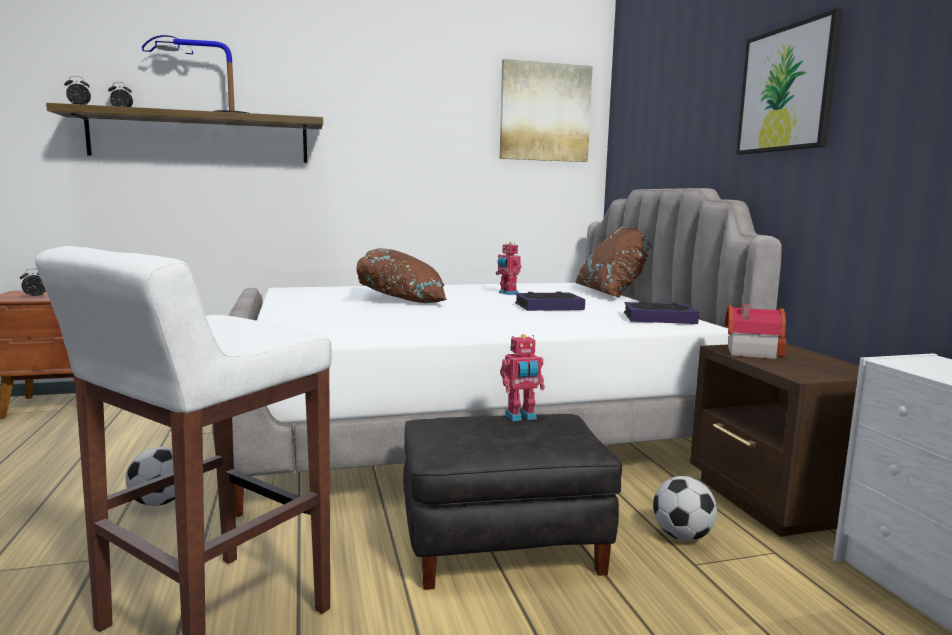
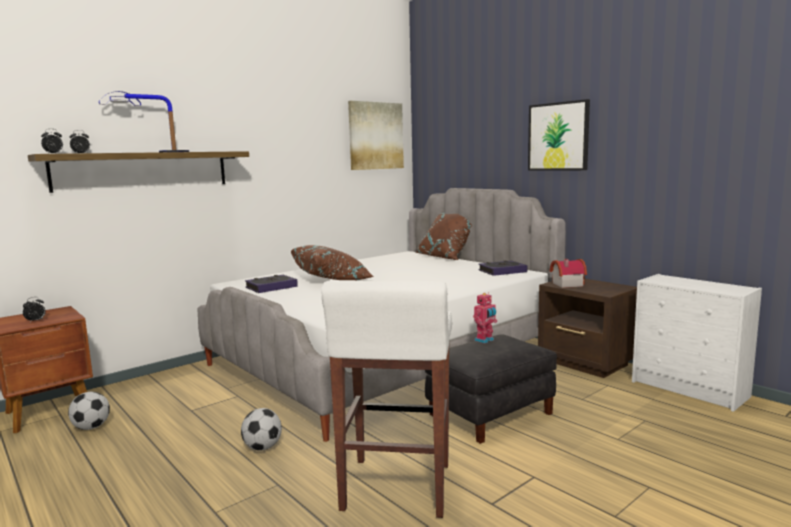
camera: 25 degrees left, 0 degrees up
(507, 293) = (385, 266): toy robot -> none
(548, 307) = (430, 272): book -> book (271, 287)
(682, 536) = (564, 388): football -> football (92, 427)

